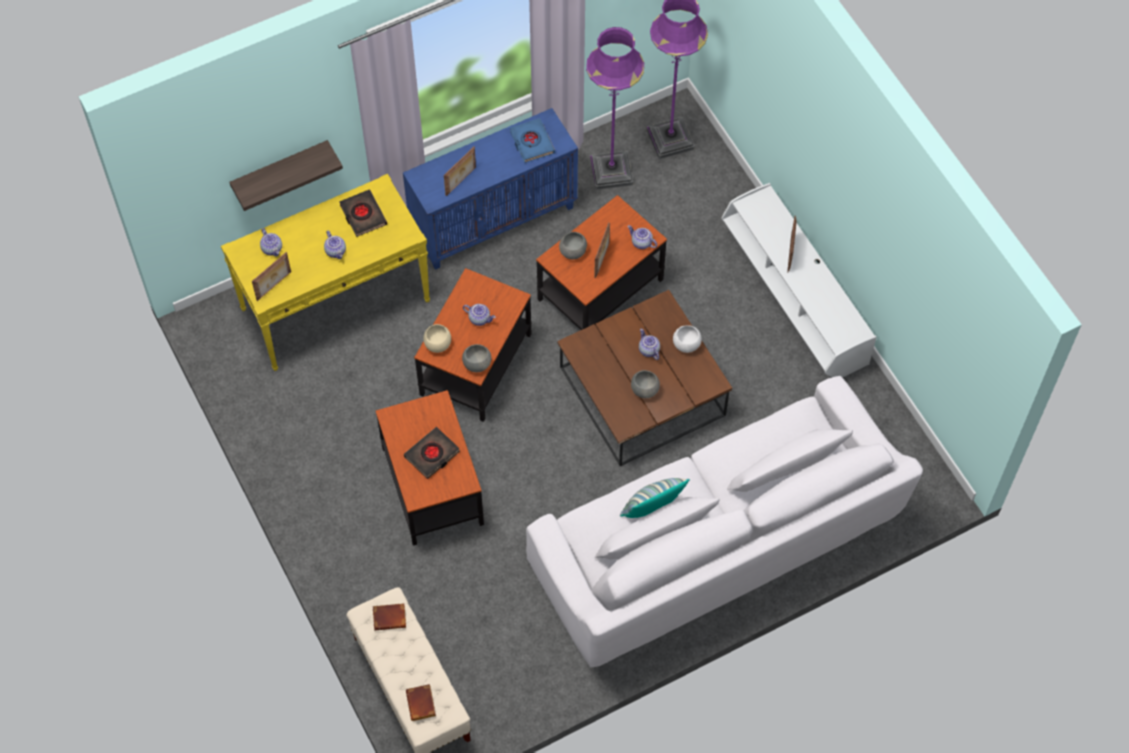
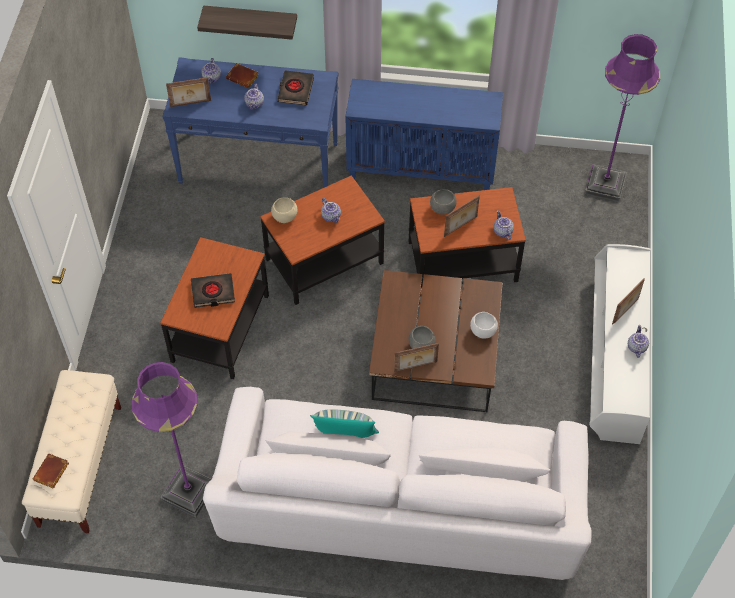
camera: 35 degrees right, 5 degrees down
(336, 304) = (259, 163): yellow console table -> blue console table
(390, 617) = (86, 393): brown book -> brown book (243, 77)
(461, 182) = (389, 107): picture frame -> picture frame (416, 367)
(476, 364) = (301, 247): grey bowl -> none
(531, 142) = (466, 108): blue book -> none
(611, 171) = (539, 182): purple floor lamp -> purple floor lamp (189, 492)
(648, 350) = (449, 317): teapot -> teapot (636, 347)

